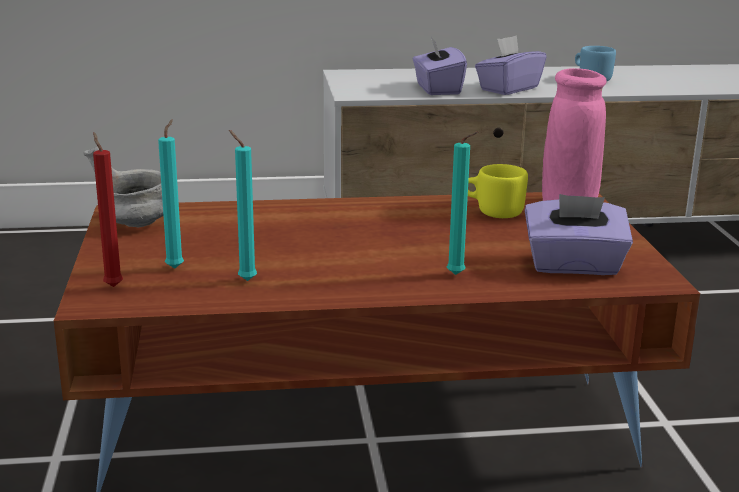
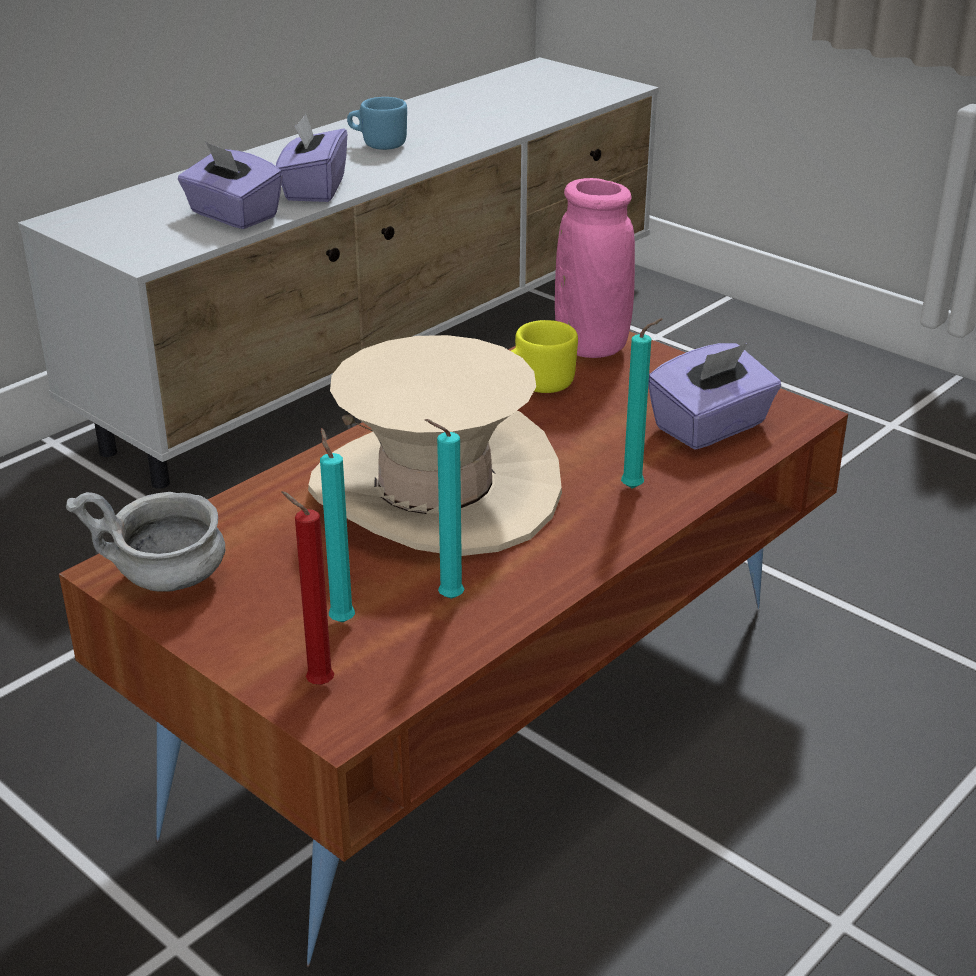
camera: 40 degrees left, 10 degrees up
(335, 236) = (435, 490): none -> beige hat

